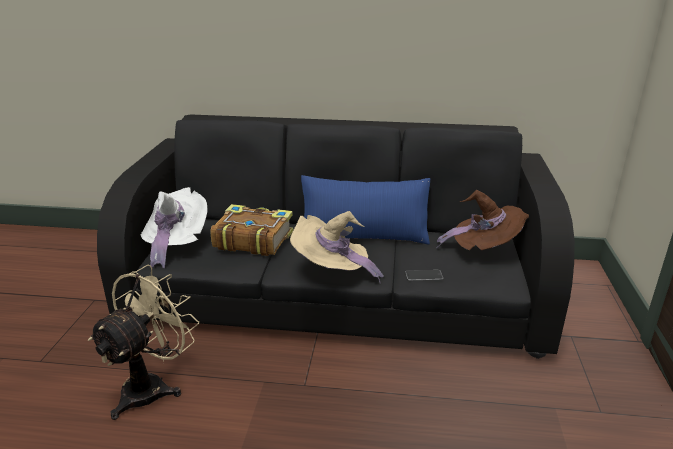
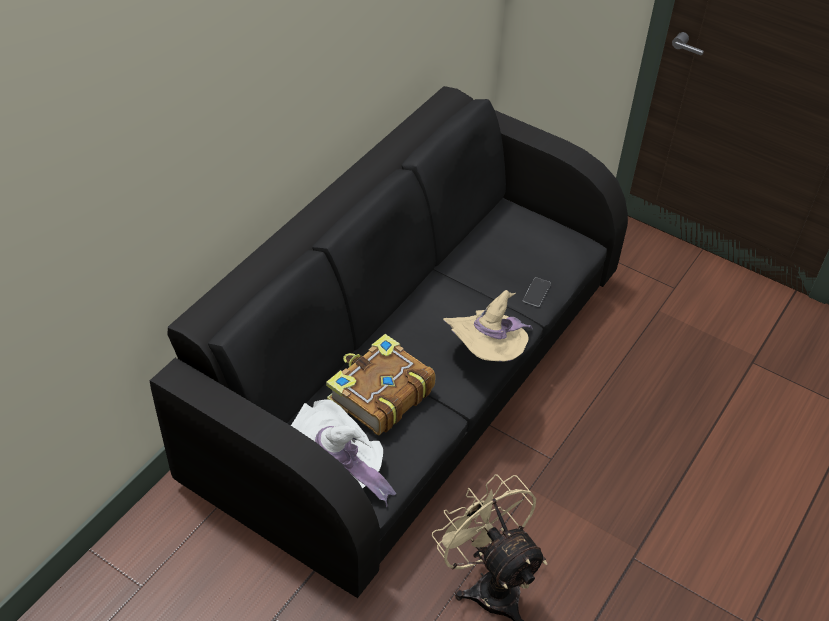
camera: 65 degrees left, 20 degrees up
(364, 235) = (428, 299): blue pillow -> none
(484, 250) = (514, 228): brown hat -> none

